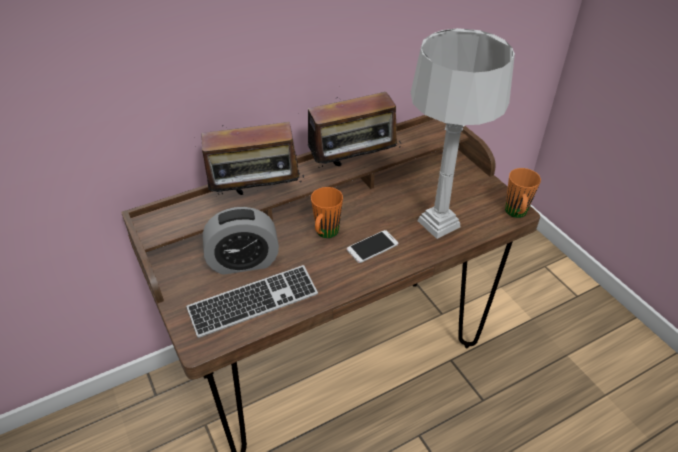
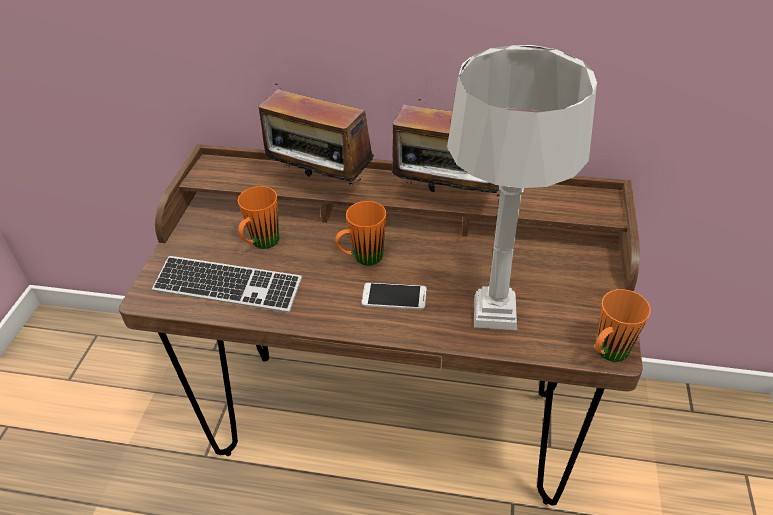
camera: 40 degrees right, 0 degrees up
(243, 262) = (261, 244): alarm clock -> orange mug

